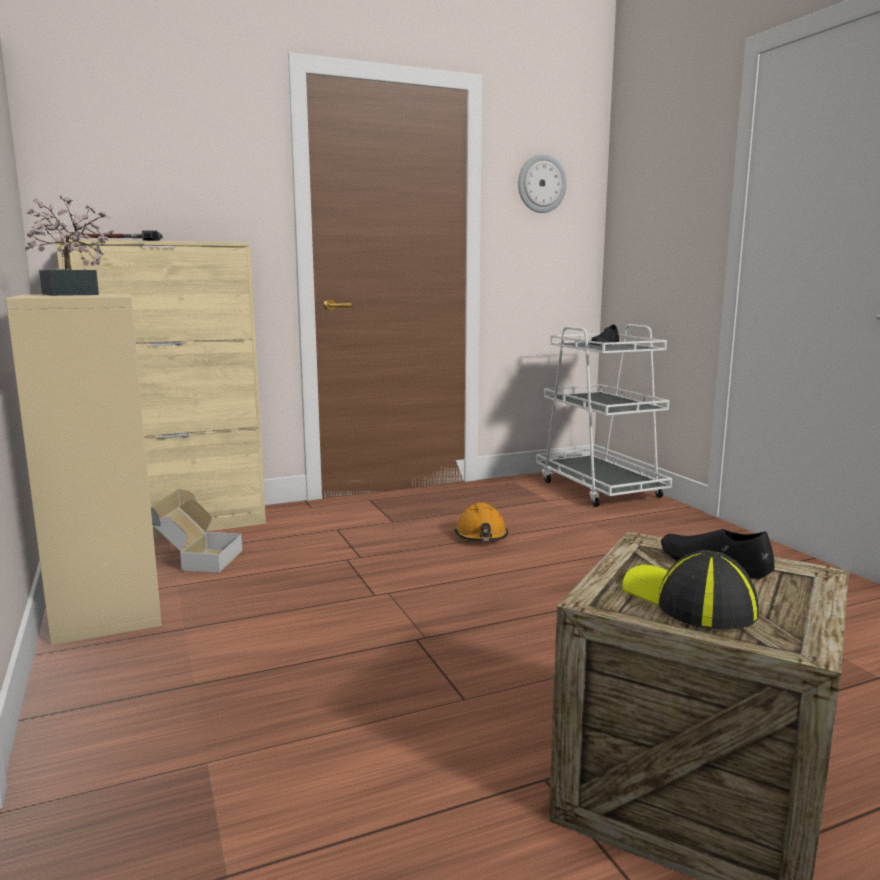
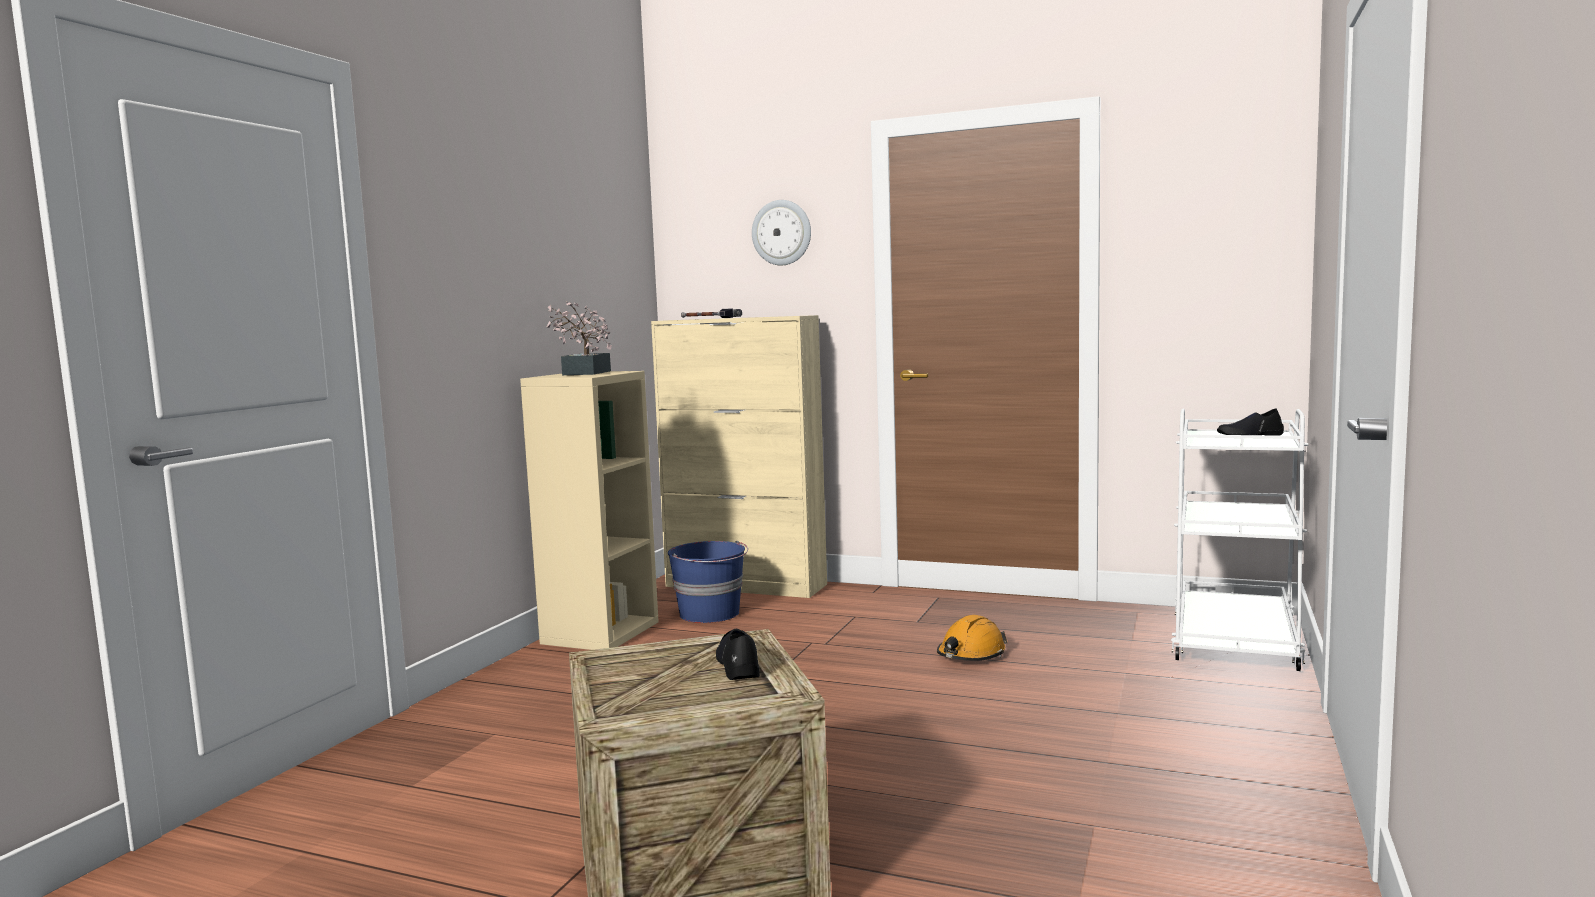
camera: 45 degrees right, 5 degrees down
(198, 559) = (710, 614): cardboard box -> blue bucket
(541, 184) = (1193, 217): wall clock -> wall clock (782, 232)
(687, 601) = (640, 675): cap -> none

